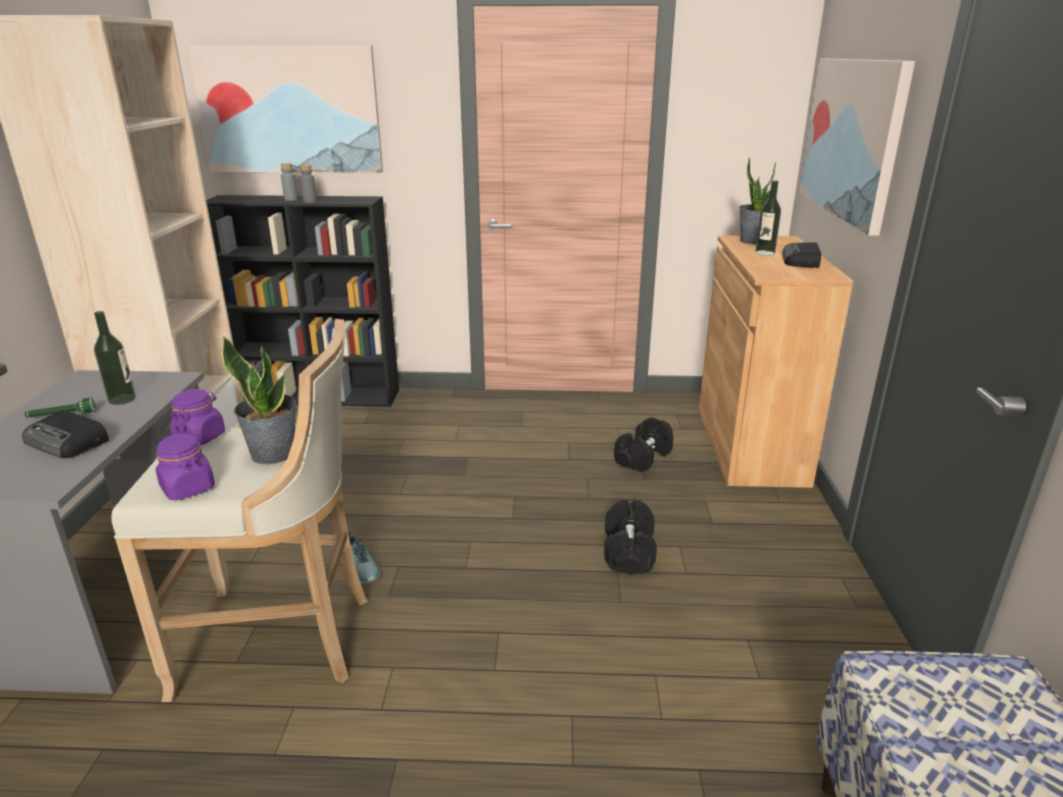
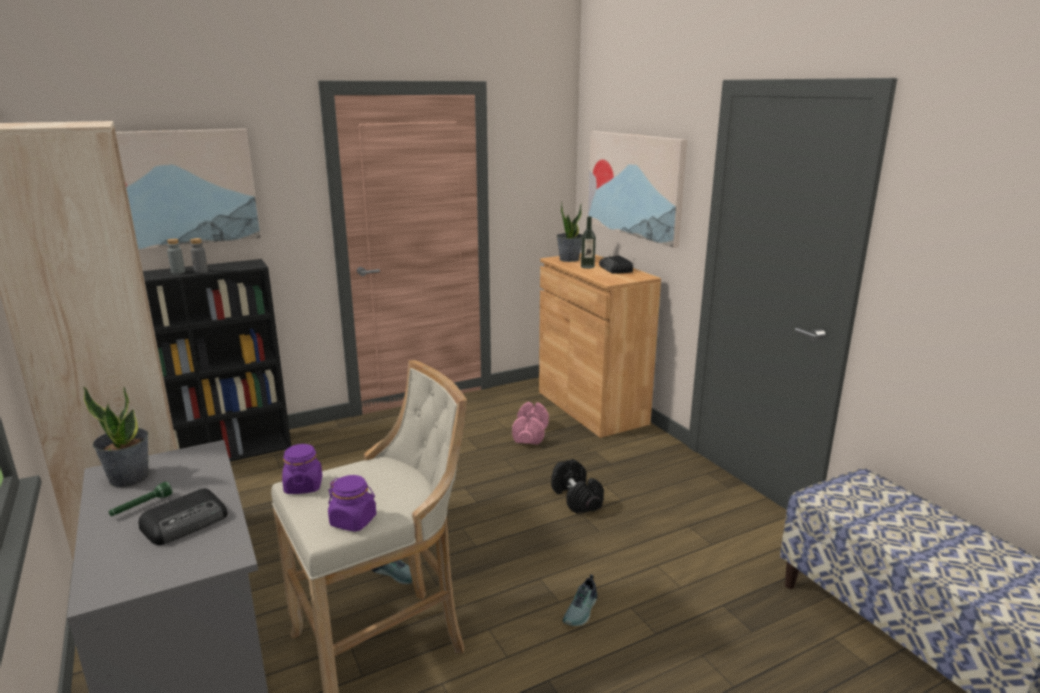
camera: 30 degrees left, 5 degrees down
(68, 442) = (187, 522): radio -> radio turned 45 degrees counterclockwise
(122, 399) = (181, 478): bottle -> none
(273, 453) = (383, 479): potted plant -> potted plant (129, 477)
(510, 693) = (582, 610): none -> shoe
(643, 458) = (530, 434): black dumbbell -> pink dumbbell

